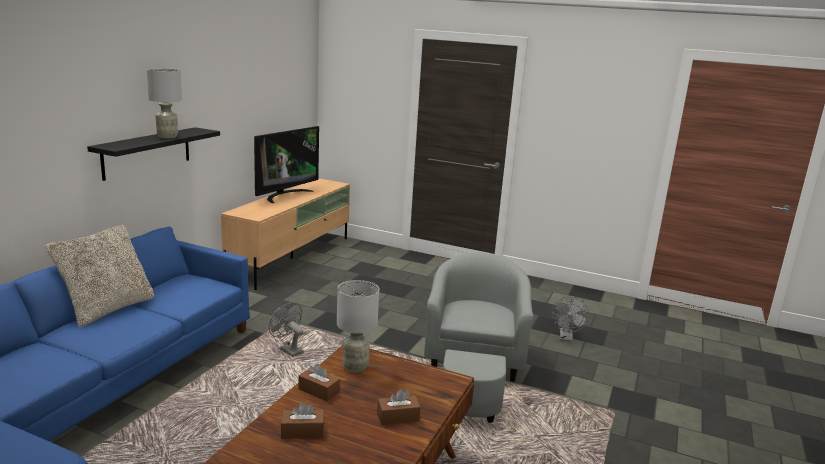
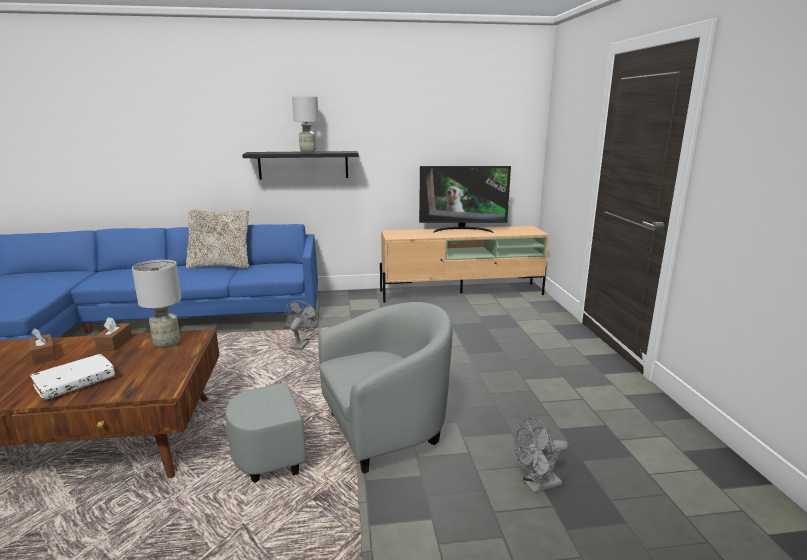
camera: 60 degrees right, 0 degrees up
(398, 417) = (75, 383): brown tissue box -> white book

